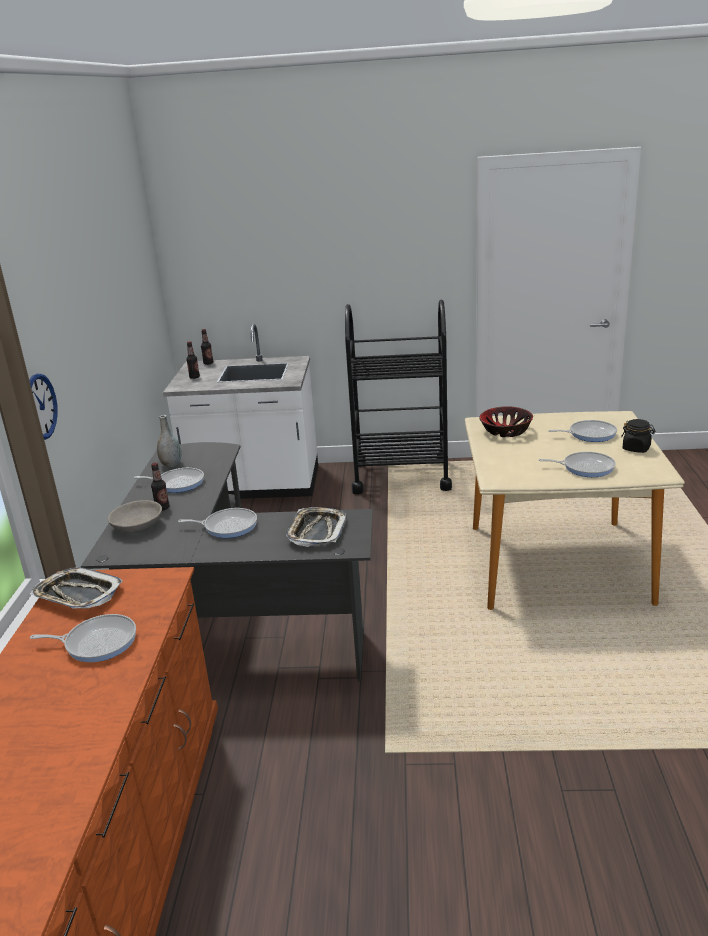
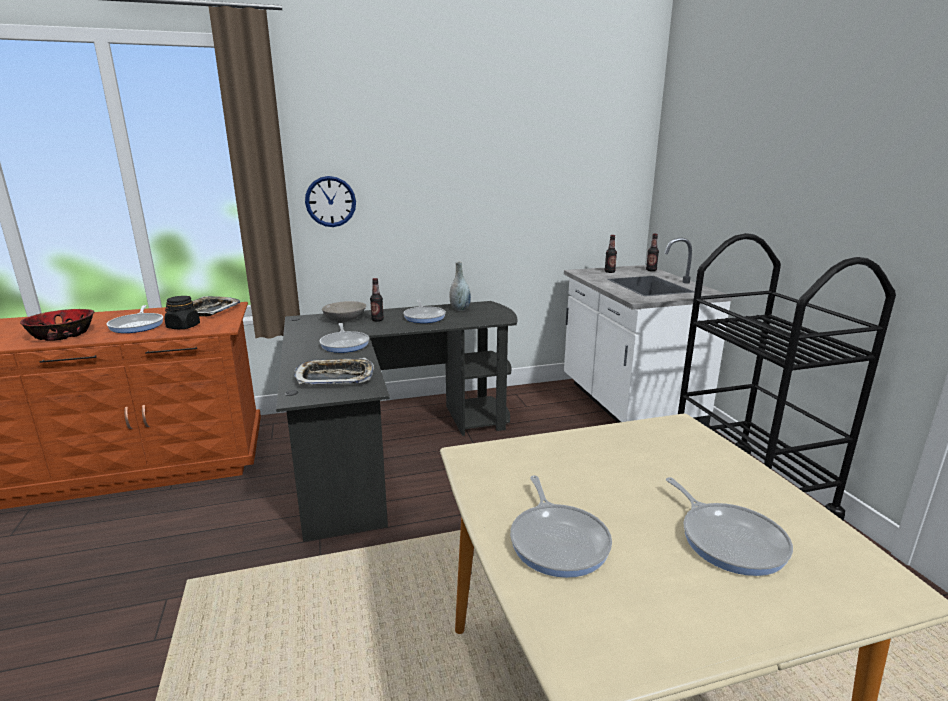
camera: 70 degrees right, 5 degrees down
(505, 431) = (658, 448): bowl -> bowl (62, 335)
(636, 448) = (708, 616): black jar -> black jar (183, 327)

